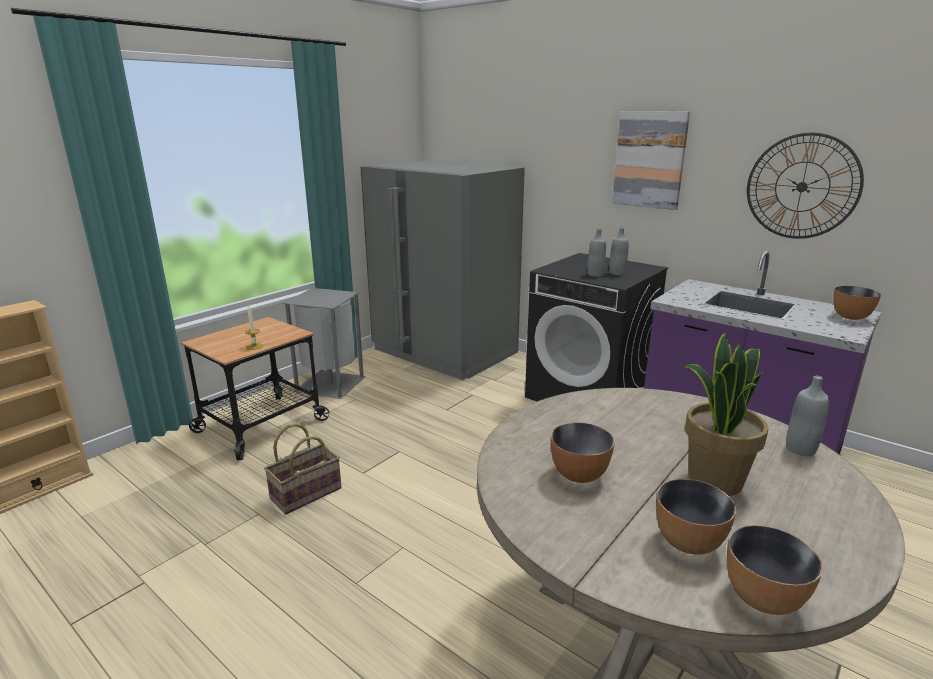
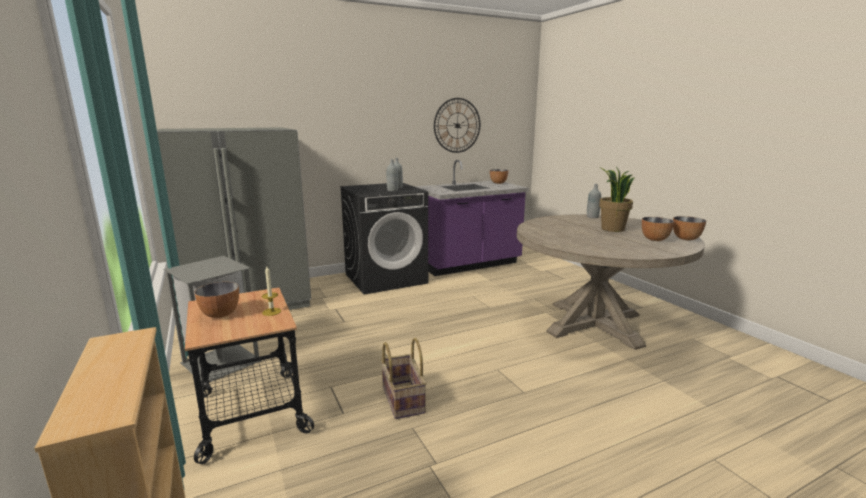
camera: 65 degrees left, 5 degrees down
(579, 475) = (603, 243): bowl -> bowl (220, 314)
(649, 160) = (378, 116): picture -> none

